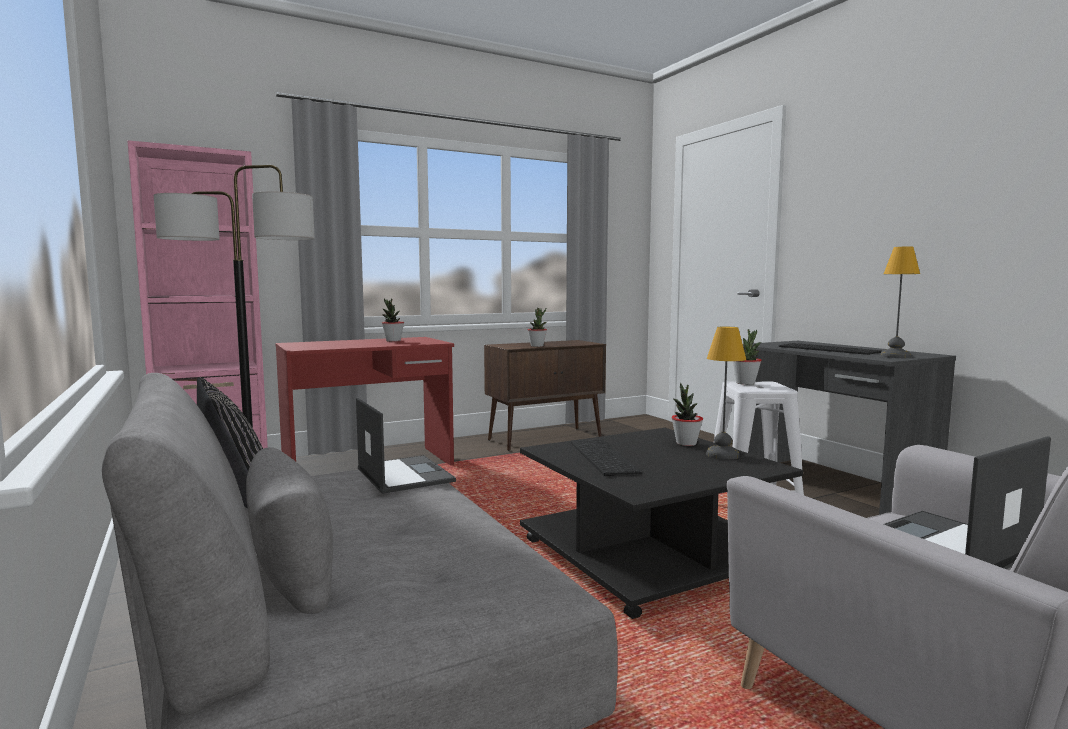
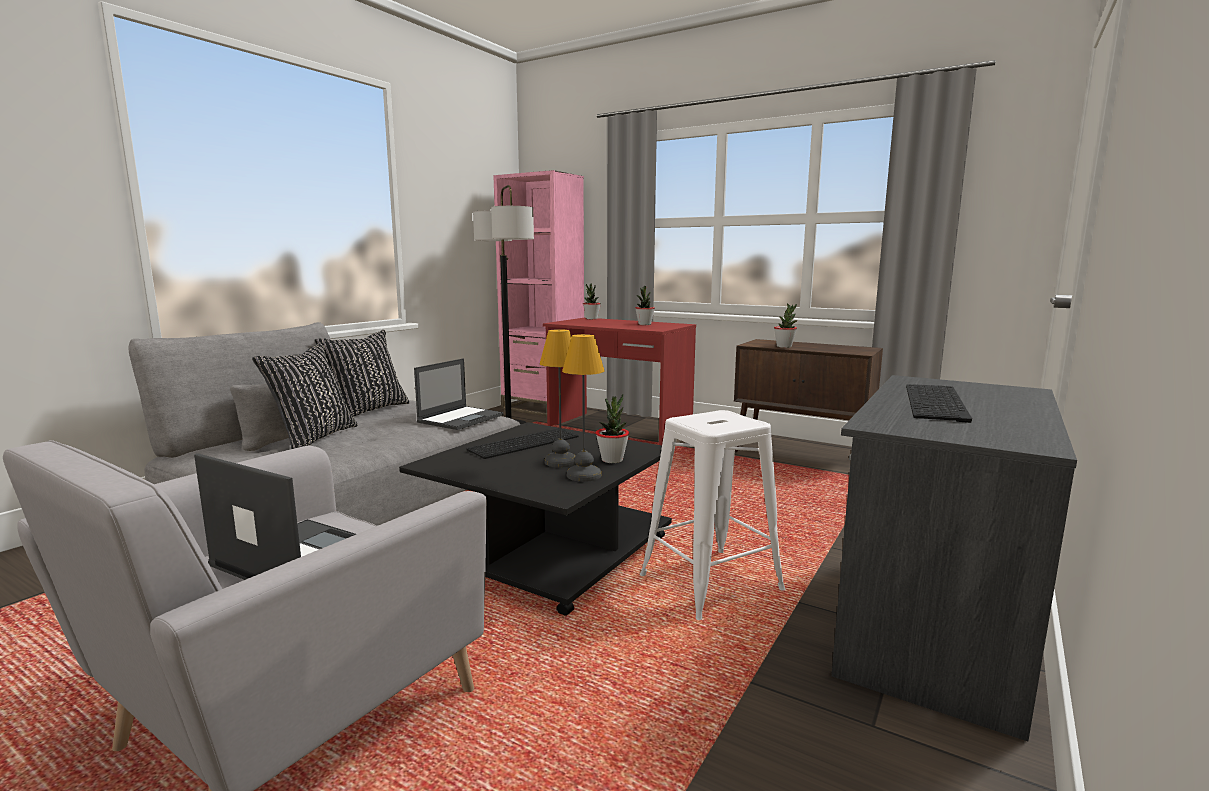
camera: 60 degrees right, 5 degrees up
(349, 554) = (313, 438): none -> black pillow
(745, 383) = (724, 416): potted plant -> potted plant (591, 318)
(895, 356) = (929, 429): table lamp -> table lamp (561, 462)

